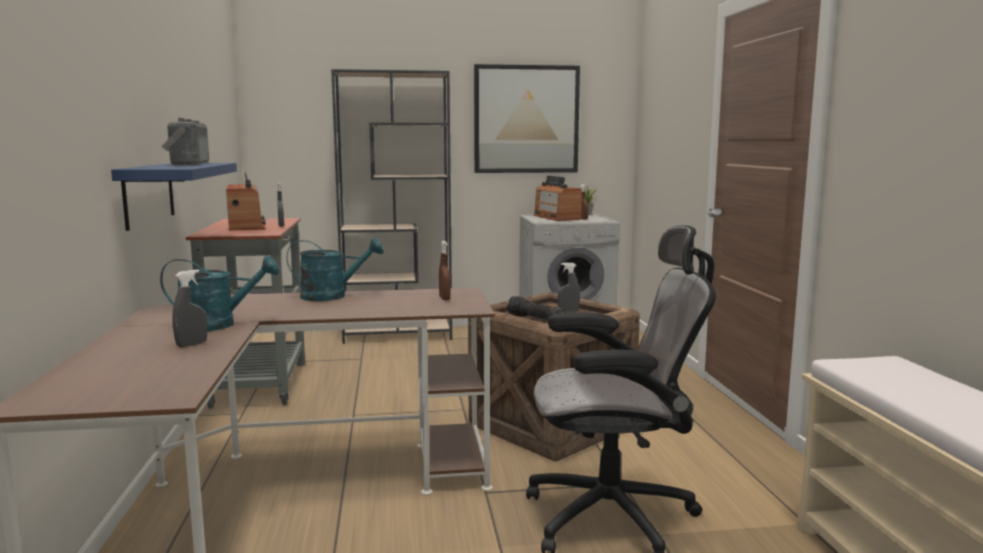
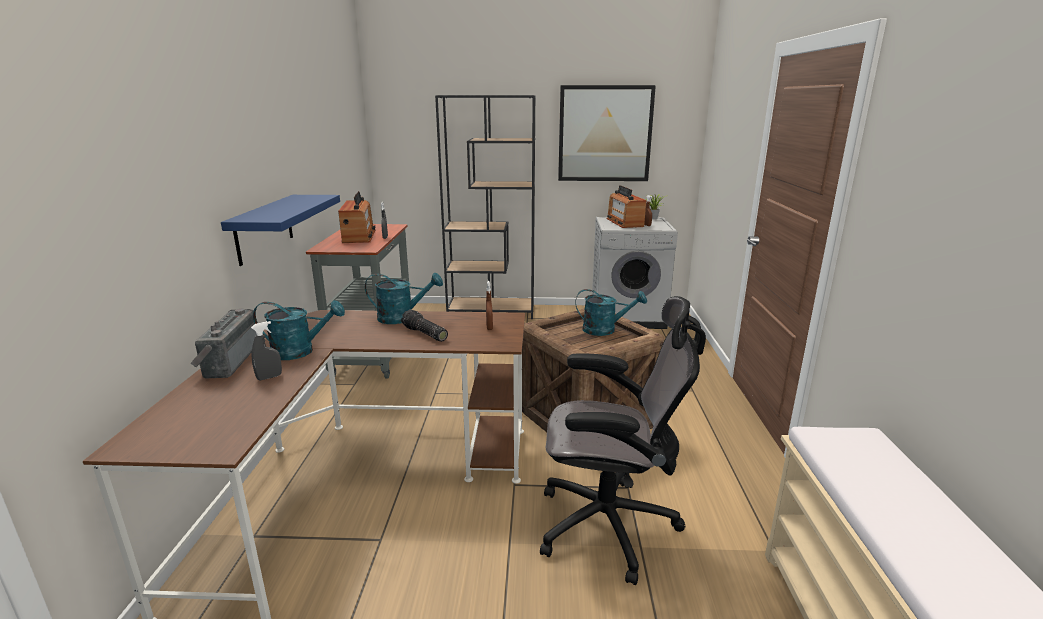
camera: 10 degrees right, 10 degrees up
(186, 164) = (294, 201): radio -> radio (228, 360)
(535, 319) = (573, 338): flashlight -> flashlight (424, 334)
(568, 311) = (605, 330): grey spray bottle -> turquoise watering can

